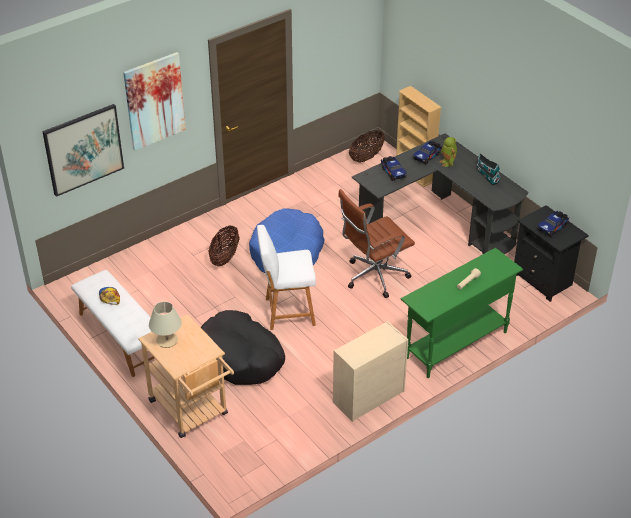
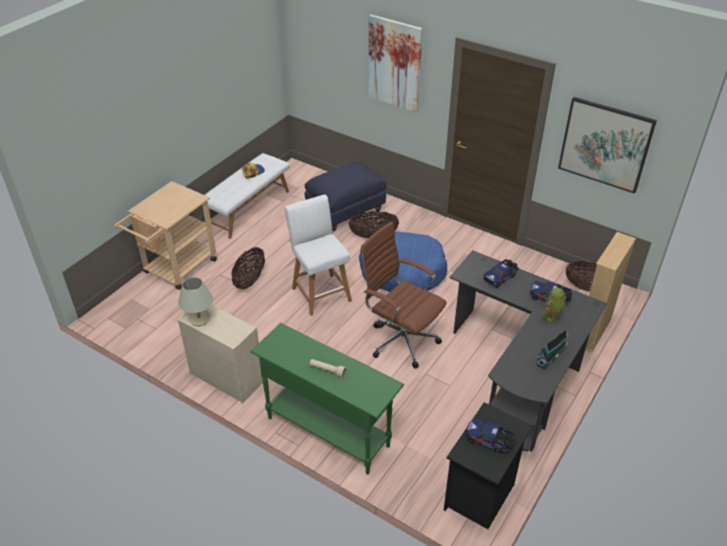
camera: 70 degrees right, 0 degrees up
(83, 149) = (330, 64): picture -> picture (605, 144)
(167, 340) = (171, 195): beige table lamp -> beige table lamp (199, 318)
(173, 265) = (346, 211): none -> blue ottoman
(241, 357) = (250, 280): black dog bed -> basket

